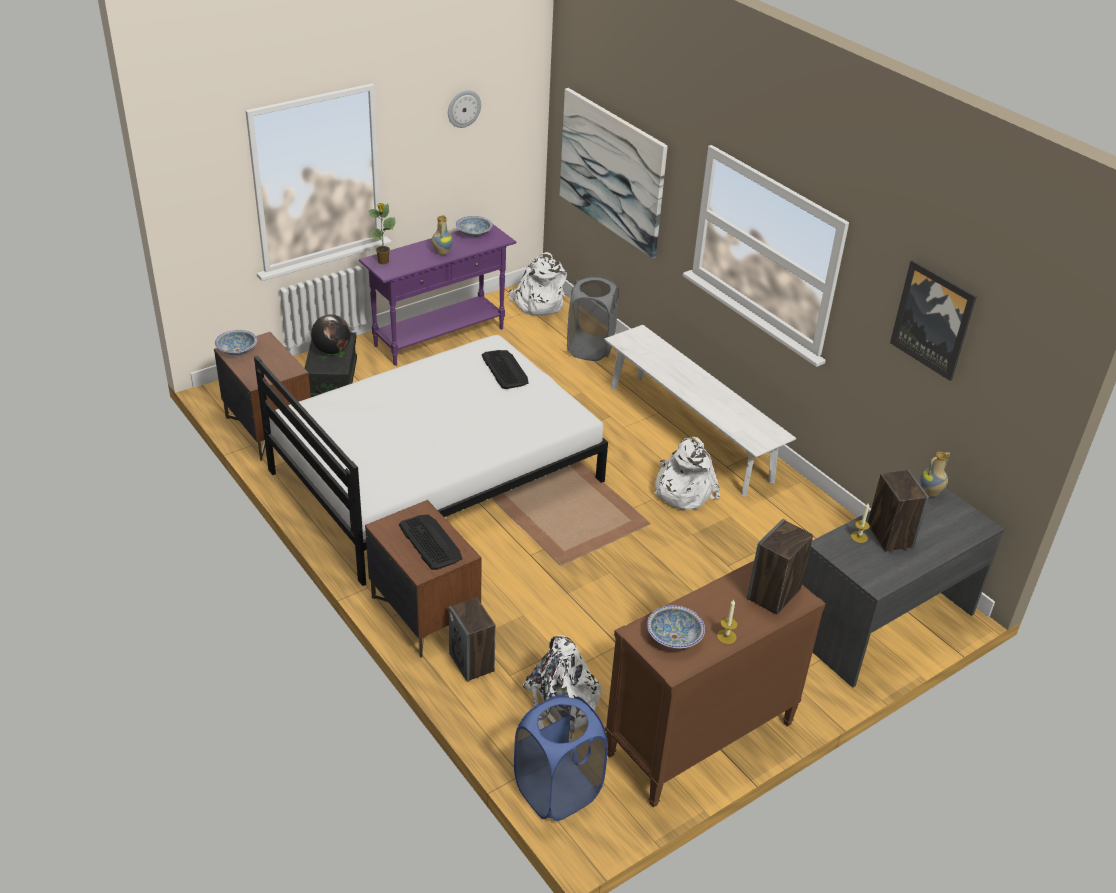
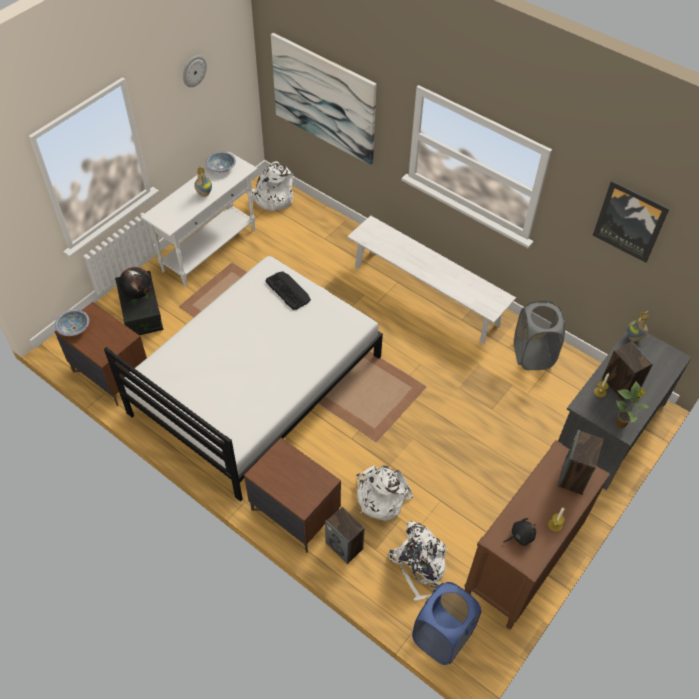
camera: 15 degrees left, 15 degrees up
(383, 262) = (161, 215): potted plant -> potted plant (621, 424)
(430, 542) = (298, 477): keyboard -> none
(440, 337) = (210, 250): purple console table -> white console table
(590, 348) = (327, 232): grey laundry basket -> grey laundry basket (532, 354)
(674, 637) = (520, 536): bowl -> black plush toy
(682, 490) = (438, 350): white backpack -> white backpack (380, 497)

